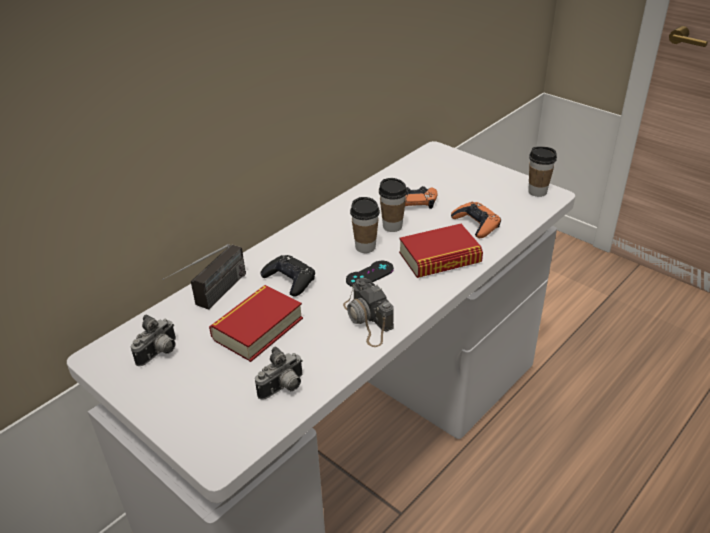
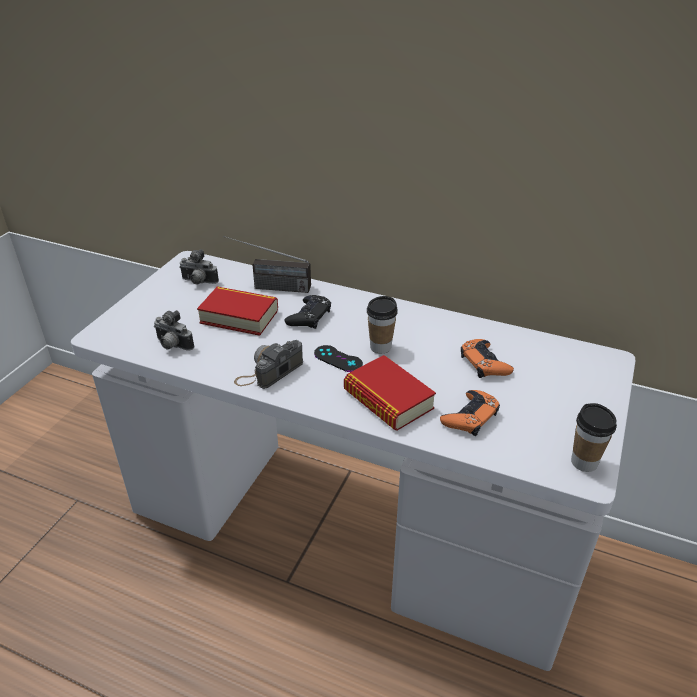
camera: 70 degrees right, 0 degrees up
(392, 226) = (426, 357): cup -> none

